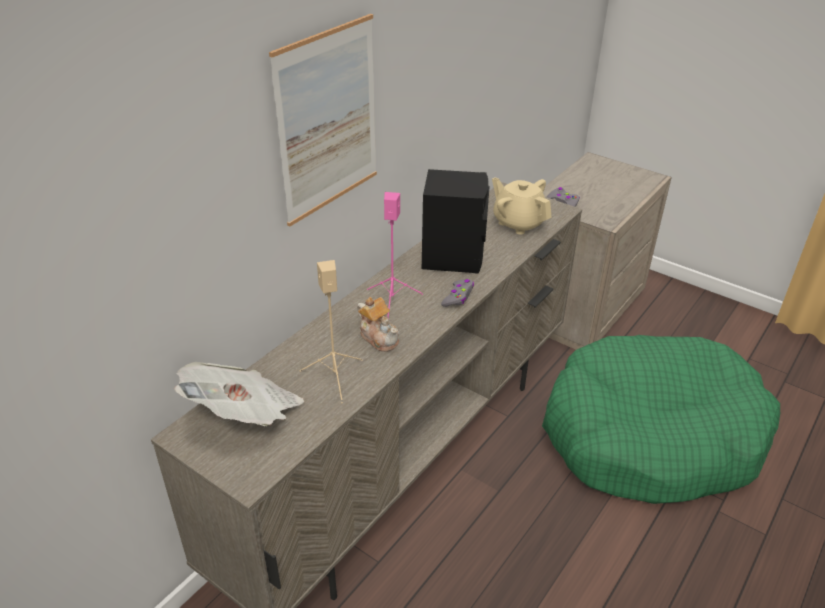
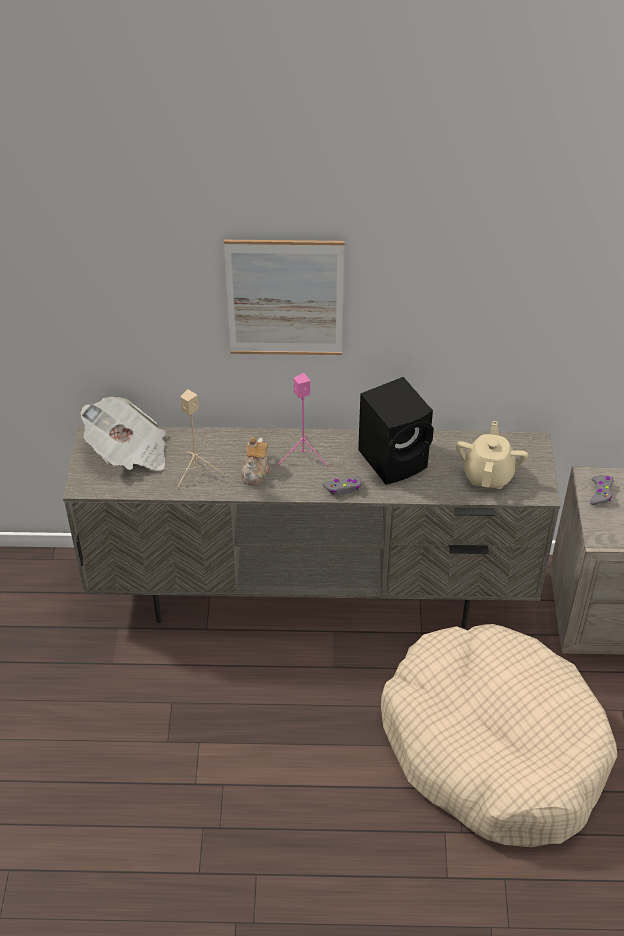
camera: 55 degrees right, 10 degrees up
(650, 436) = (493, 747): green dog bed -> beige dog bed

